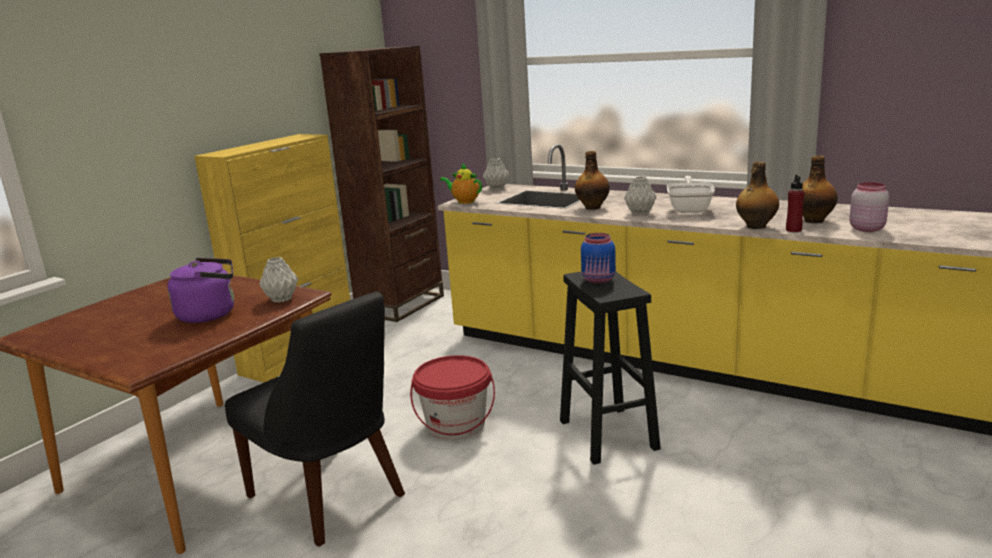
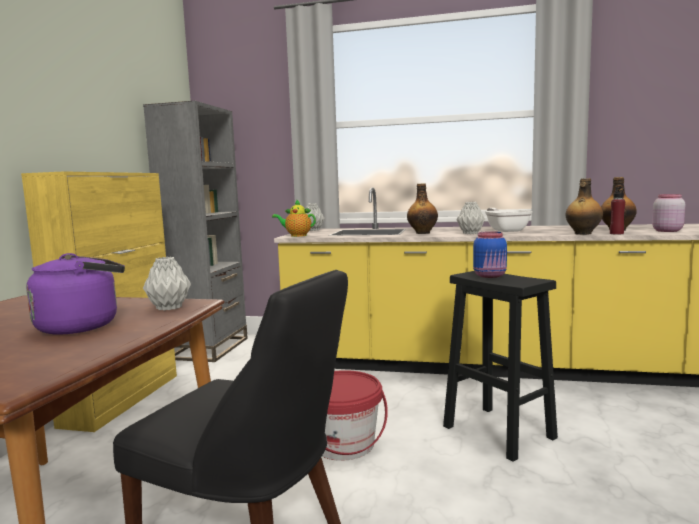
camera: 20 degrees left, 10 degrees down
(400, 305) = (209, 348): brown bookcase -> grey bookcase

